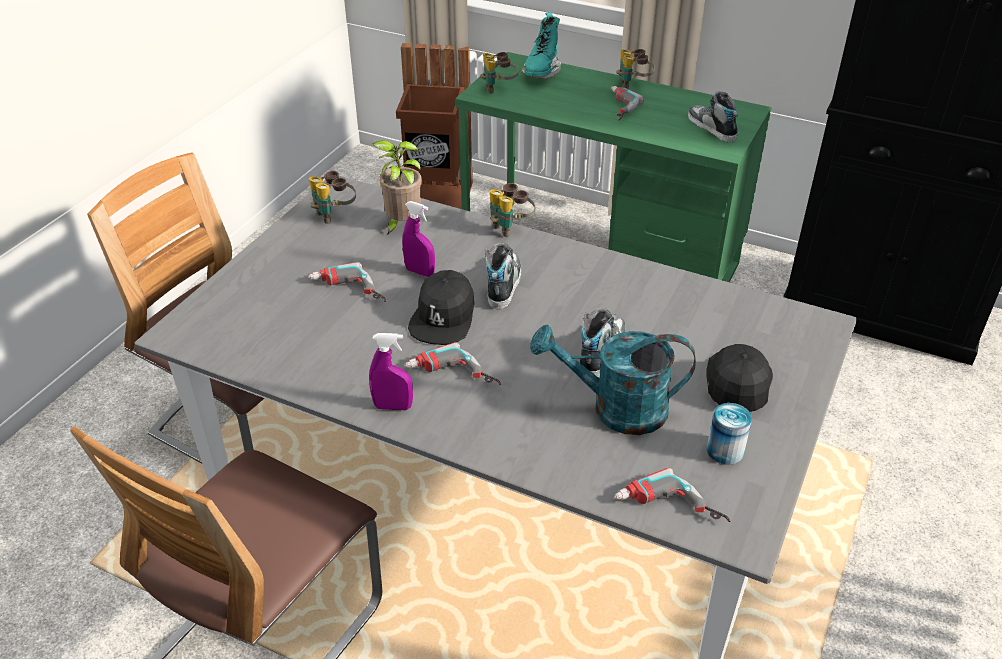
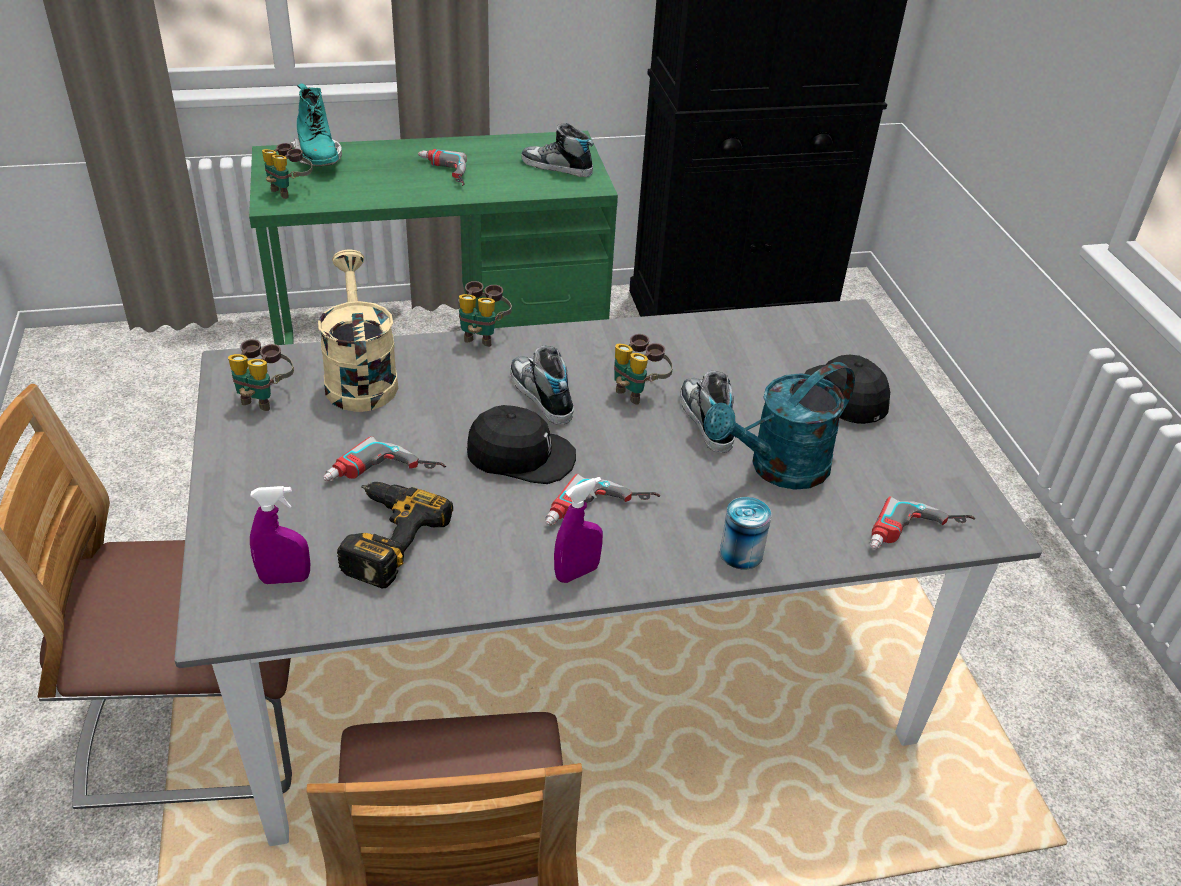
camera: 40 degrees left, 0 degrees up
(305, 328) = (382, 538): none -> power drill
(401, 225) = (359, 377): potted plant -> beige watering can
(420, 272) = (440, 420): purple spray bottle -> purple spray bottle (285, 579)
(437, 197) = (192, 357): brown trash can -> none
(443, 317) = (520, 456): black cap -> black cap turned 60 degrees counterclockwise
(633, 85) = (434, 145): binoculars -> binoculars (638, 391)
(725, 451) = (900, 461): can -> can (741, 553)

